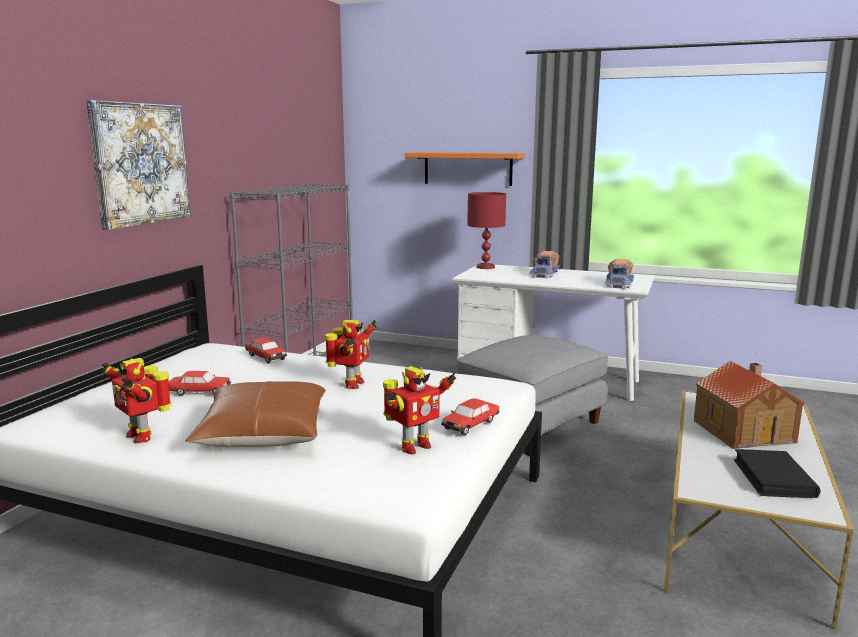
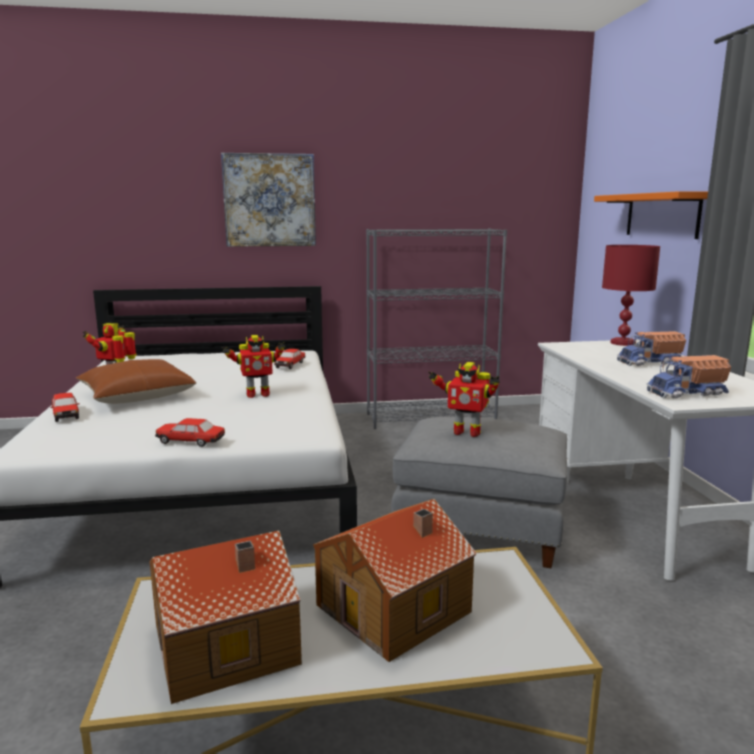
camera: 60 degrees right, 0 degrees up
(199, 392) = (201, 369): toy car -> toy car (66, 414)
(413, 447) = (131, 435): toy robot -> toy robot (466, 432)
(774, 478) = (228, 645): black book -> toy house

